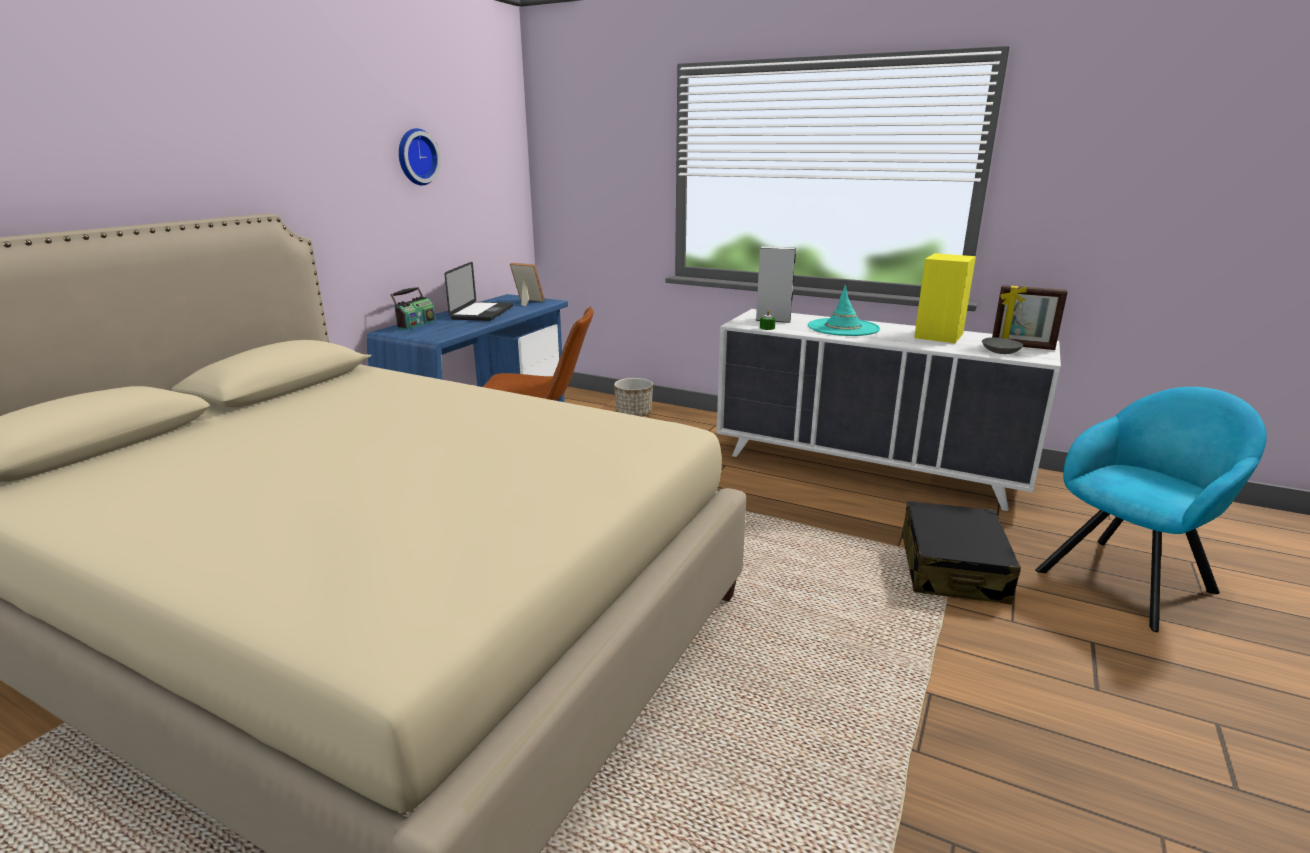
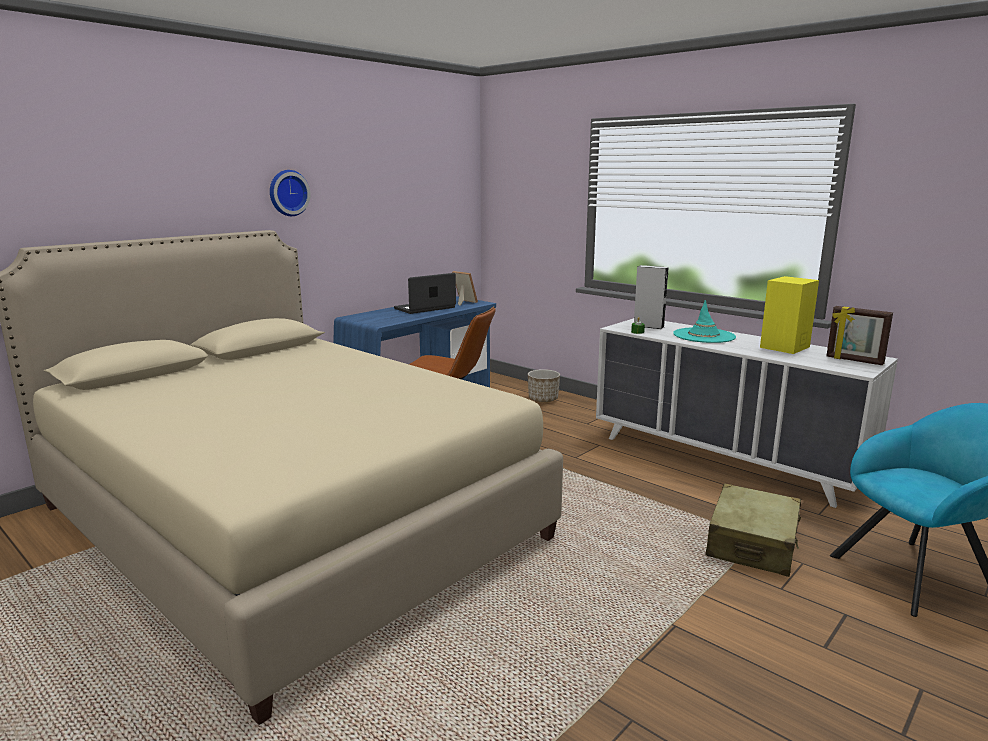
camera: 15 degrees right, 5 degrees down
(415, 157) = (384, 190): wall clock -> wall clock (288, 193)
(415, 324) = (371, 314): radio -> none
(482, 312) = (425, 308): laptop -> laptop turned 150 degrees counterclockwise
(952, 569) = (752, 544): black suitcase -> beige suitcase
(1001, 352) = (828, 363): grey bowl -> none

